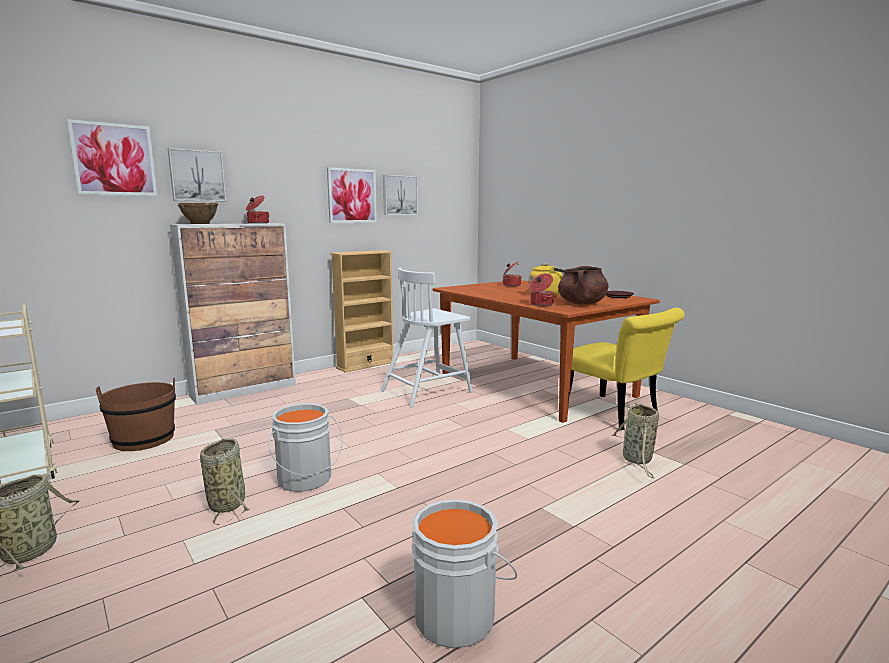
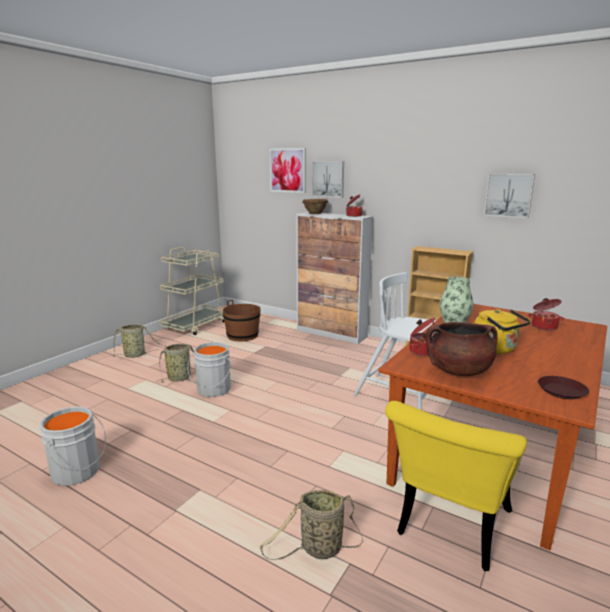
camera: 70 degrees right, 5 degrees up
(352, 196) = (450, 195): picture -> none
(482, 293) = (454, 321): none -> vase

